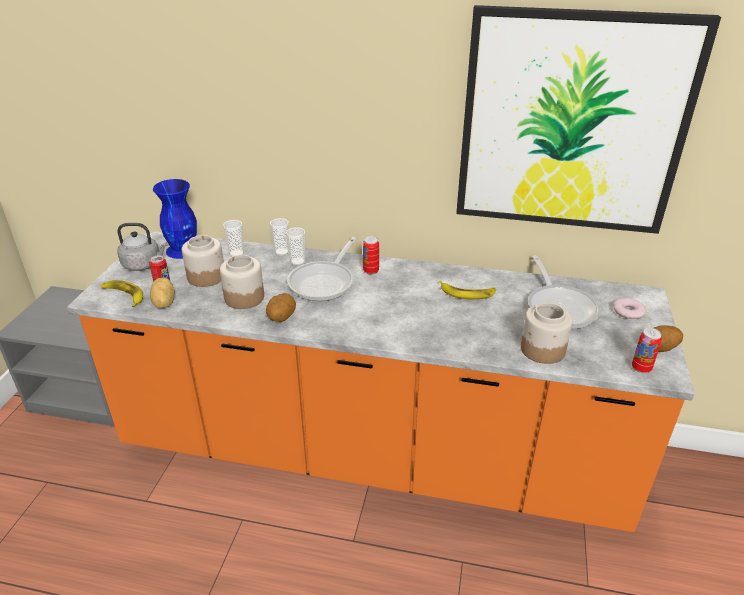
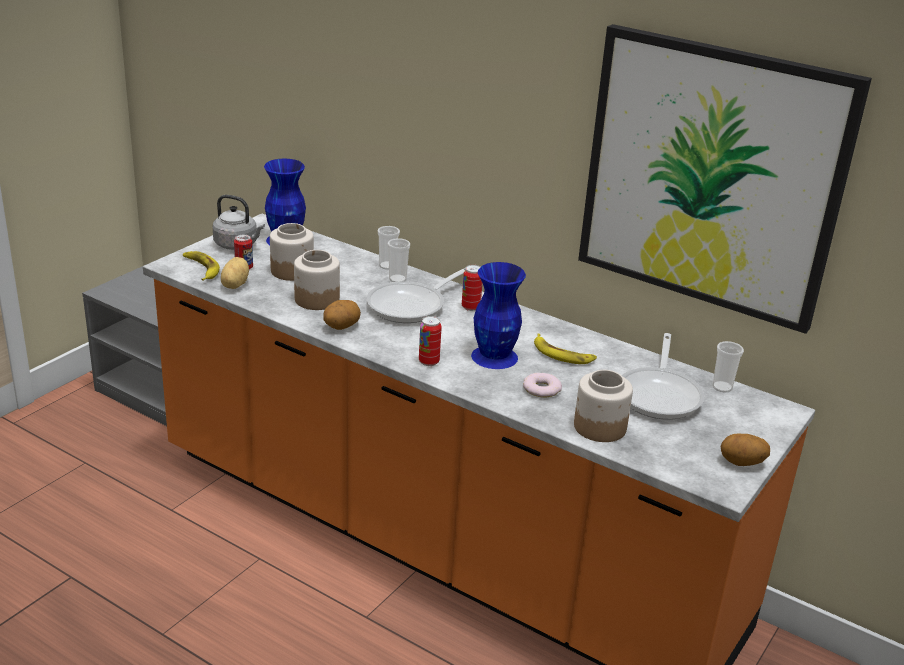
camera: 20 degrees right, 5 degrees down
(236, 253) = (338, 256): cup -> cup (722, 387)
(421, 310) = (495, 357): none -> blue vase
(628, 311) = (741, 420): donut -> donut (541, 389)
(641, 368) = (699, 474): can -> can (429, 362)

